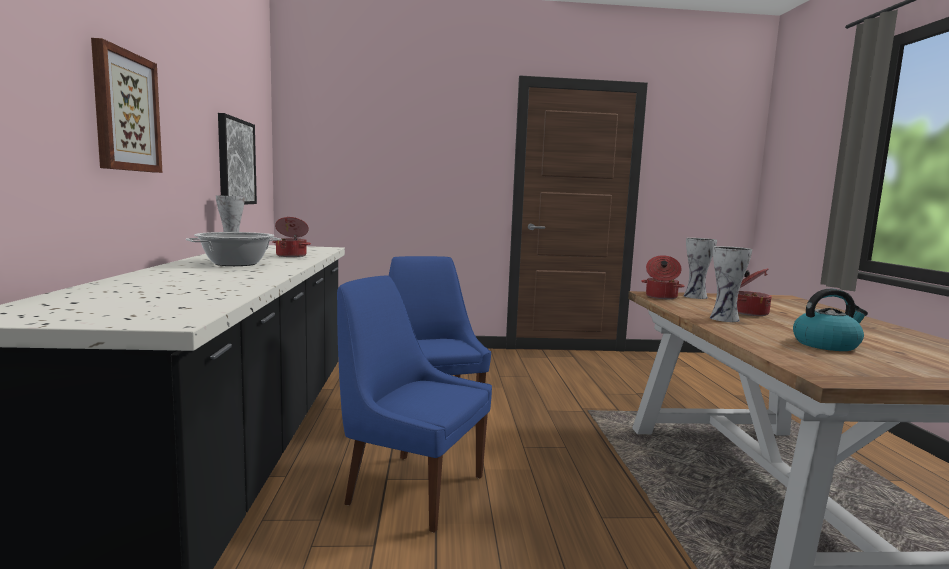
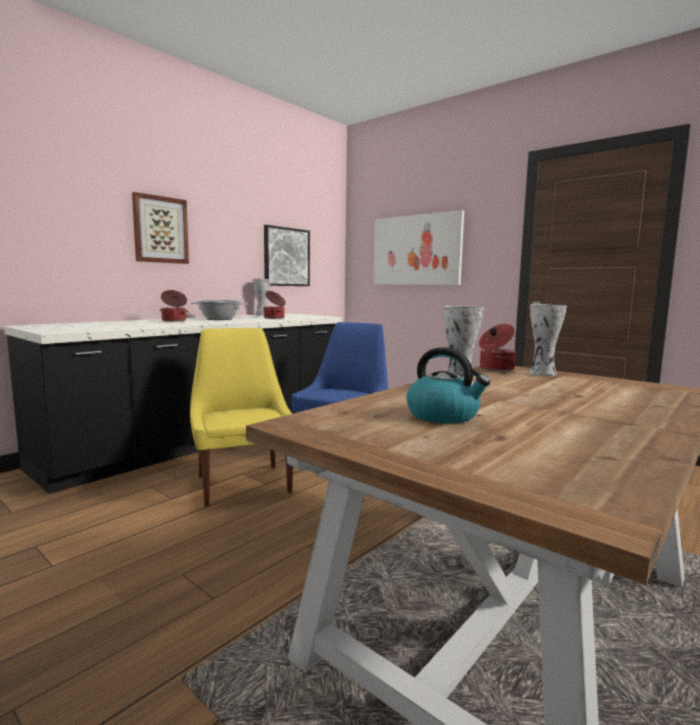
camera: 45 degrees right, 0 degrees up
(389, 162) = (416, 250): none -> picture
(411, 488) = (243, 483): blue chair -> yellow chair
(748, 312) = (523, 389): cooking pot -> cooking pot (174, 320)

